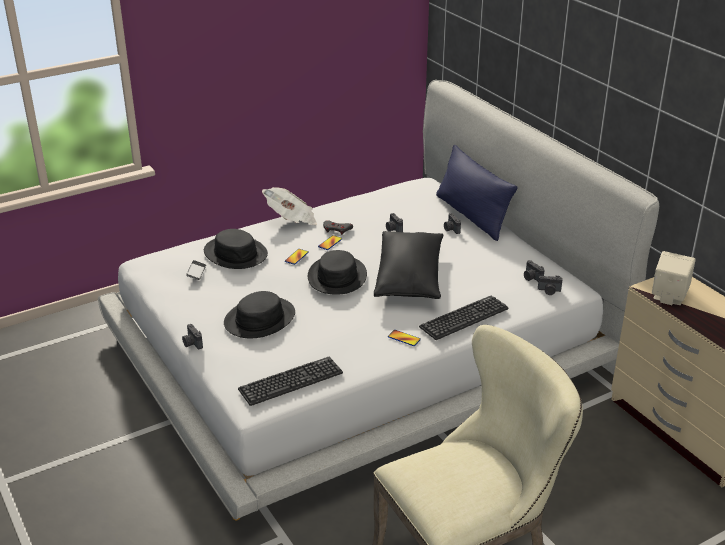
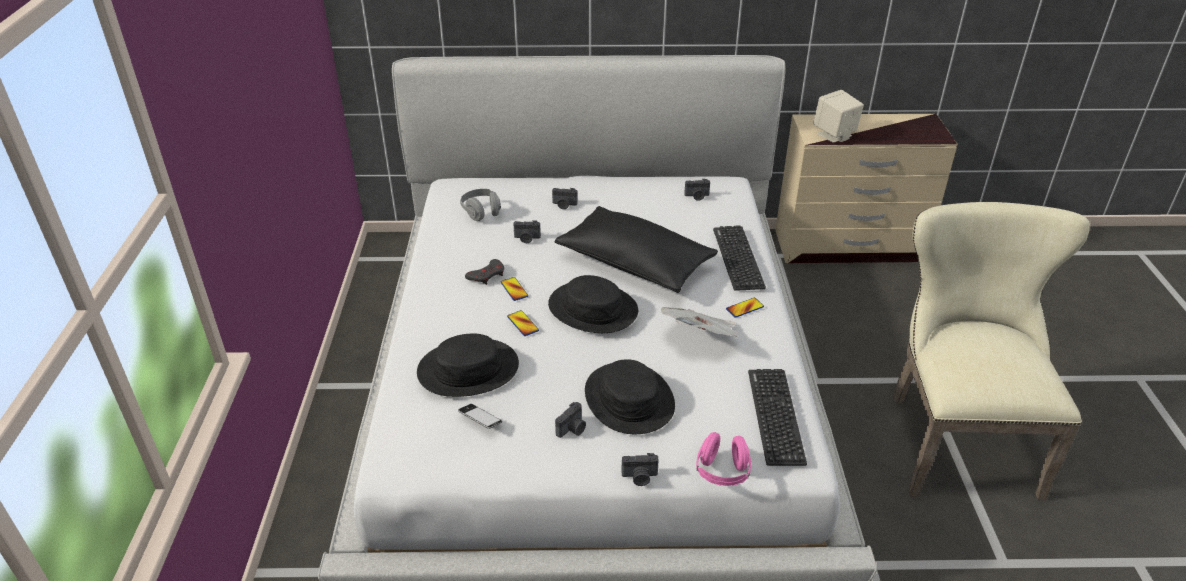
camera: 60 degrees left, 5 degrees up
(218, 373) = (722, 472): none -> pink headphones
(291, 219) = (425, 300): newspaper -> newspaper (701, 337)
(404, 204) = (481, 212): none -> grey headphones
(471, 215) = (550, 184): blue pillow -> none
(549, 291) = (727, 196): camera -> camera (572, 429)

